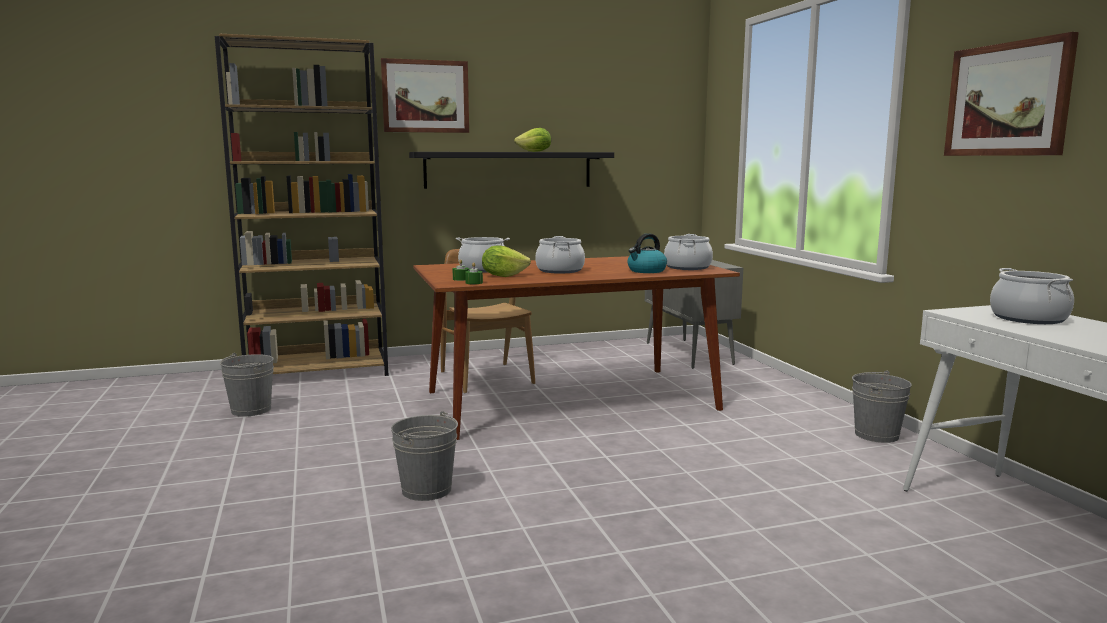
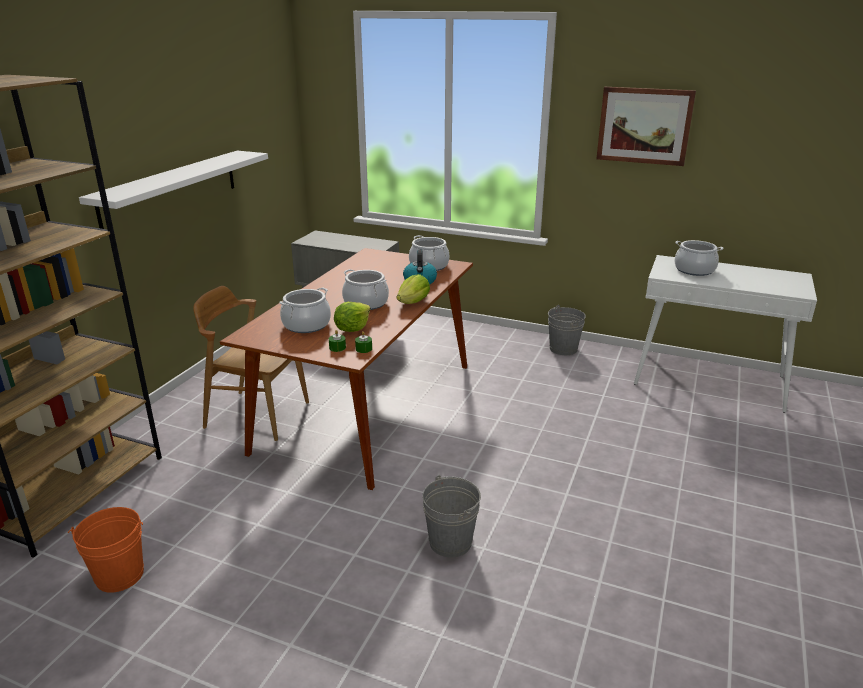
camera: 50 degrees left, 15 degrees up
(251, 410) = (119, 575): grey bucket -> orange bucket
(425, 96) = (81, 123): picture -> none
(509, 170) = (171, 190): black shelf -> white shelf
(535, 151) = (204, 167): lettuce -> lettuce (414, 302)

